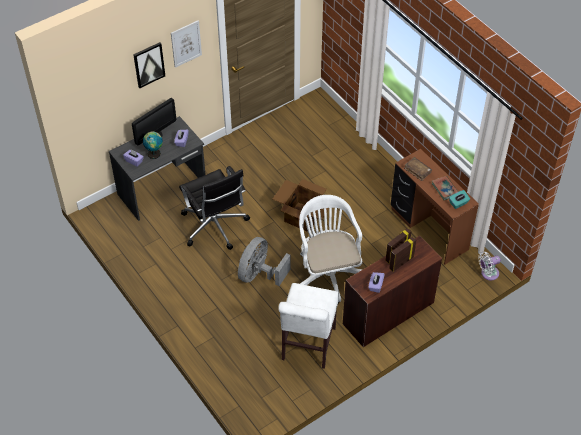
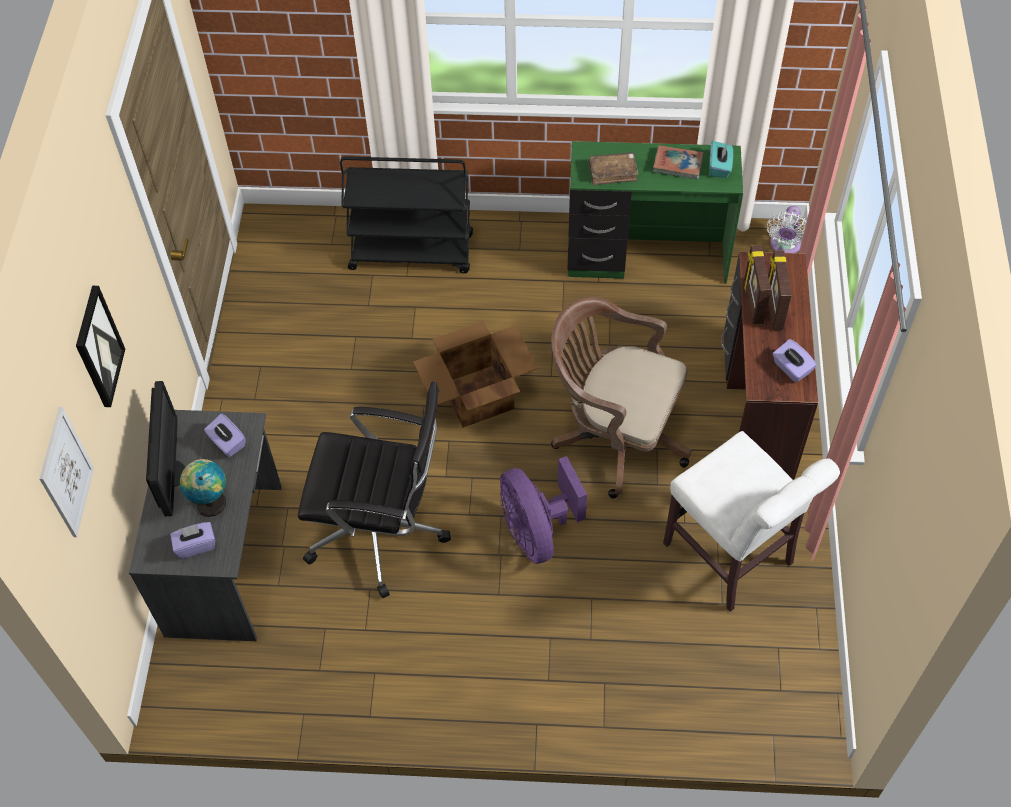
camera: 50 degrees left, 5 degrees up
(186, 43) = (117, 257): picture -> picture (66, 473)
(259, 274) = (537, 531): grey fan -> purple fan
(328, 272) = (614, 435): white office chair -> brown office chair
(351, 152) = (412, 252): none -> black cart
(428, 230) = (647, 259): brown desk -> green desk

